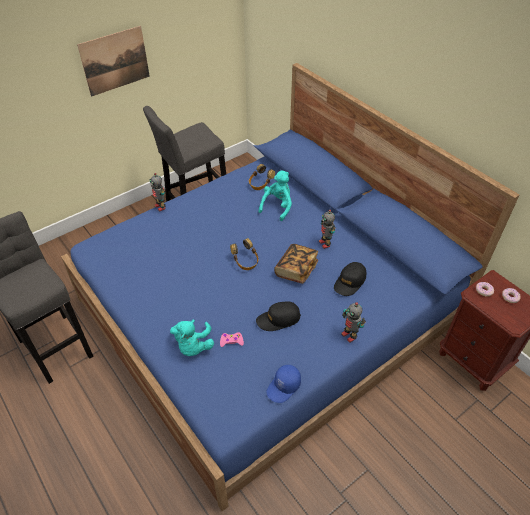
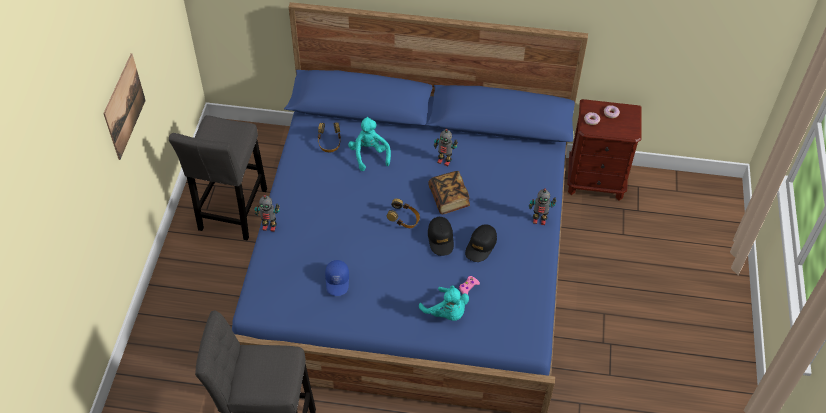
camera: 45 degrees left, 5 degrees up
(284, 387) = (538, 289): blue cap -> blue cap (338, 281)
(349, 282) = (496, 180): black cap -> black cap (440, 239)

